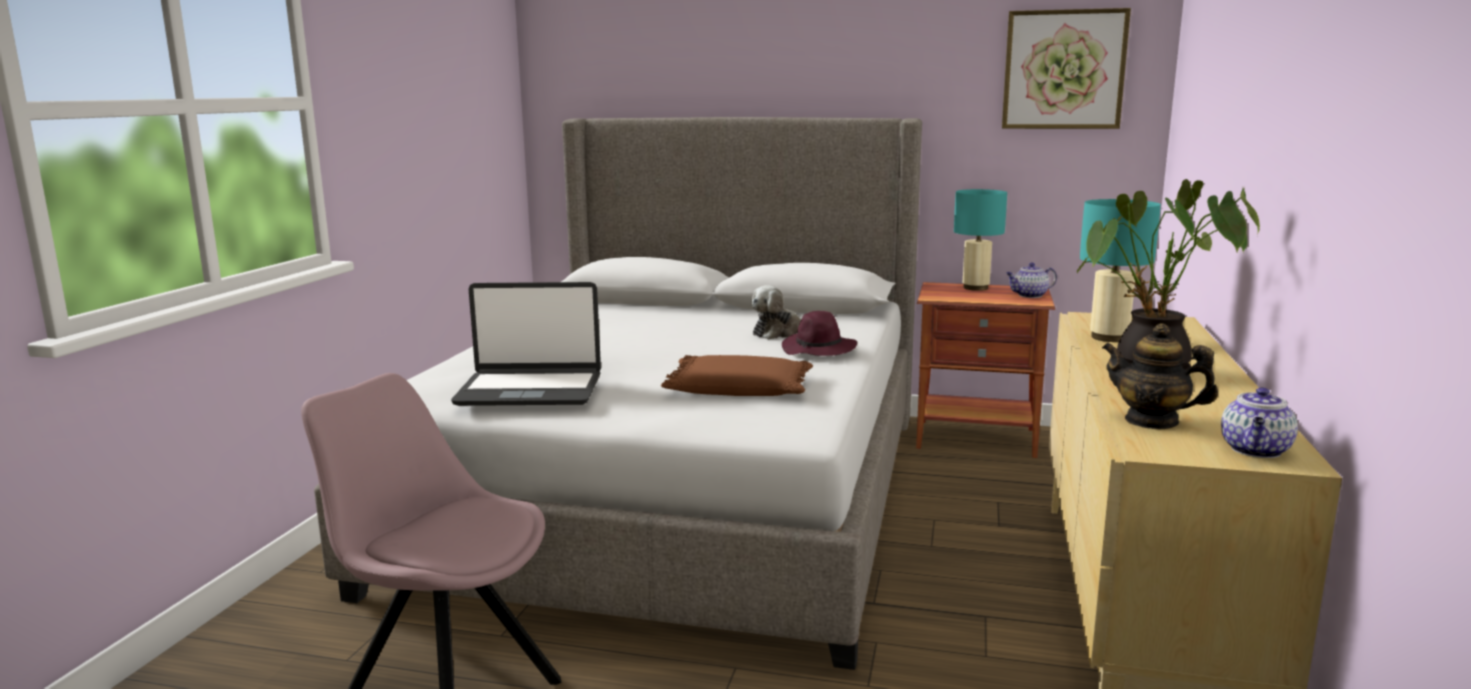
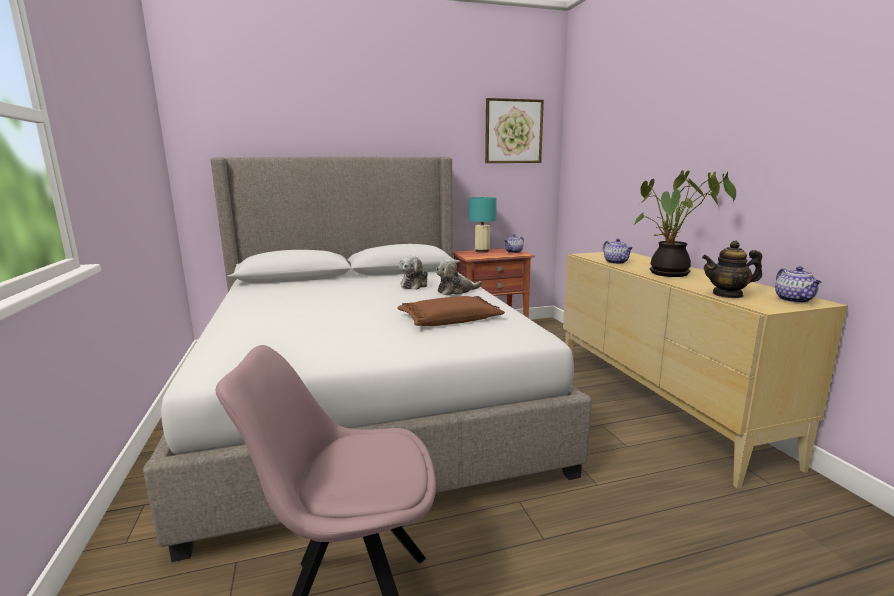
camera: 30 degrees left, 0 degrees up
(530, 390) = (320, 344): laptop -> none
(819, 350) = (456, 291): purple hat -> plush toy
(1110, 338) = (616, 262): turquoise table lamp -> teapot

